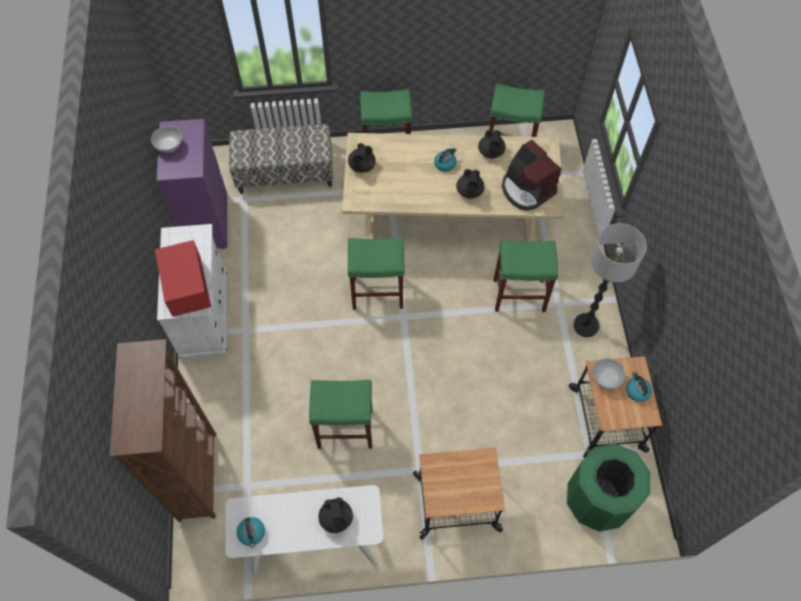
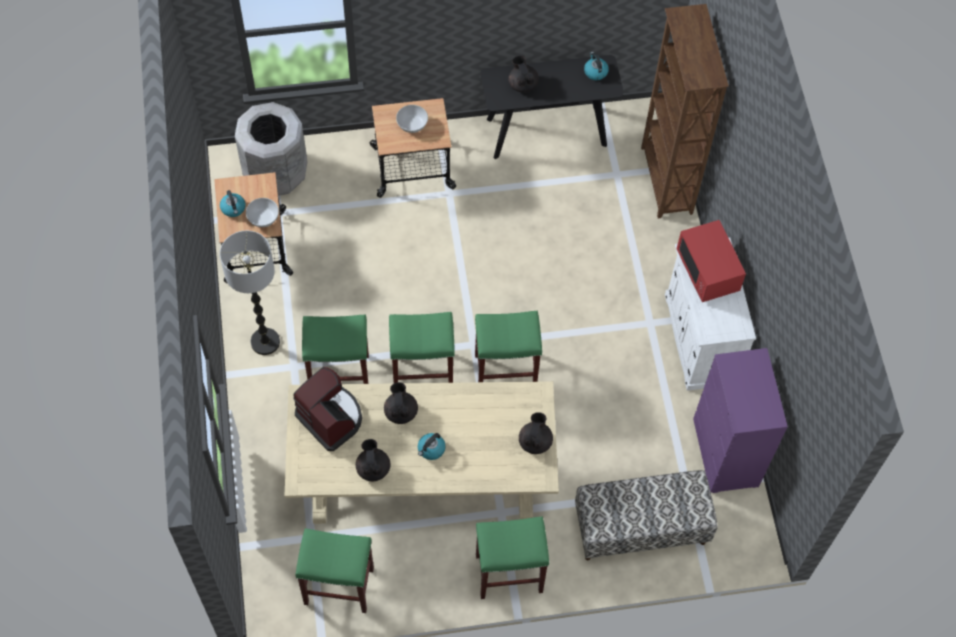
camera: 175 degrees right, 0 degrees up
(169, 146) = (765, 392): white bowl -> white bowl (412, 125)
(312, 542) = (546, 131): white console table -> black console table
(344, 429) = (527, 226): green stool -> green stool (423, 372)
(597, 500) = (276, 174): green trash can -> grey trash can

